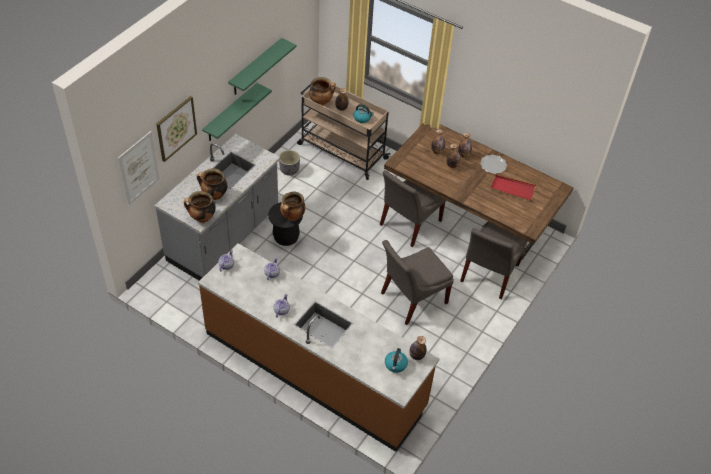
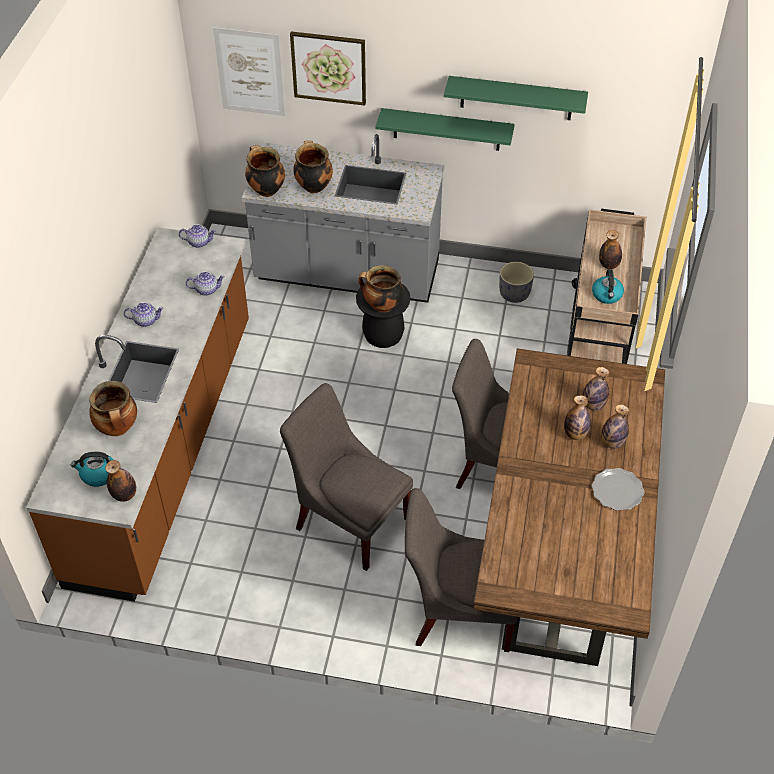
camera: 70 degrees right, 0 degrees up
(321, 102) = (604, 239): cooking pot -> cooking pot (118, 428)
(512, 189) = (577, 535): red tray -> none

